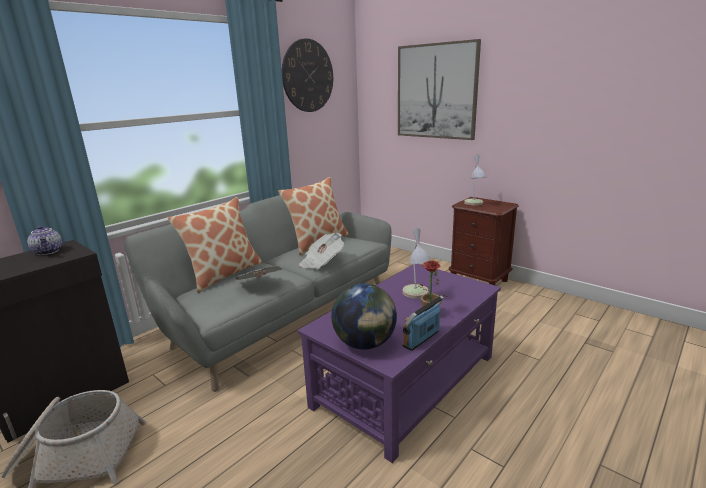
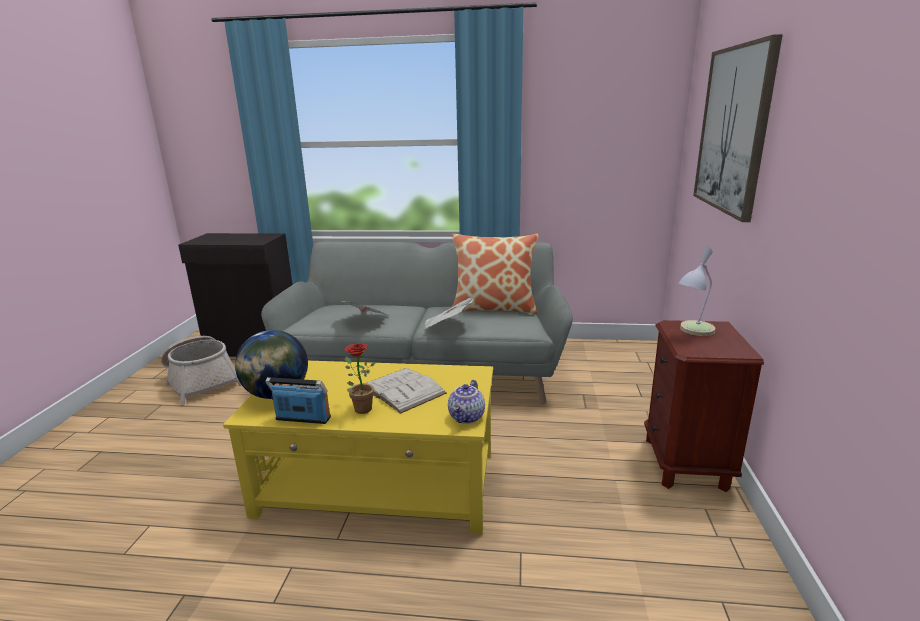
camera: 55 degrees right, 0 degrees up
(49, 251) = (257, 236): teapot -> teapot (467, 417)
(223, 274) = (376, 302): pillow -> none
(308, 76) = (583, 99): wall clock -> none
(407, 380) = (379, 483): purple coffee table -> yellow coffee table
(416, 295) = (403, 390): table lamp -> white book

